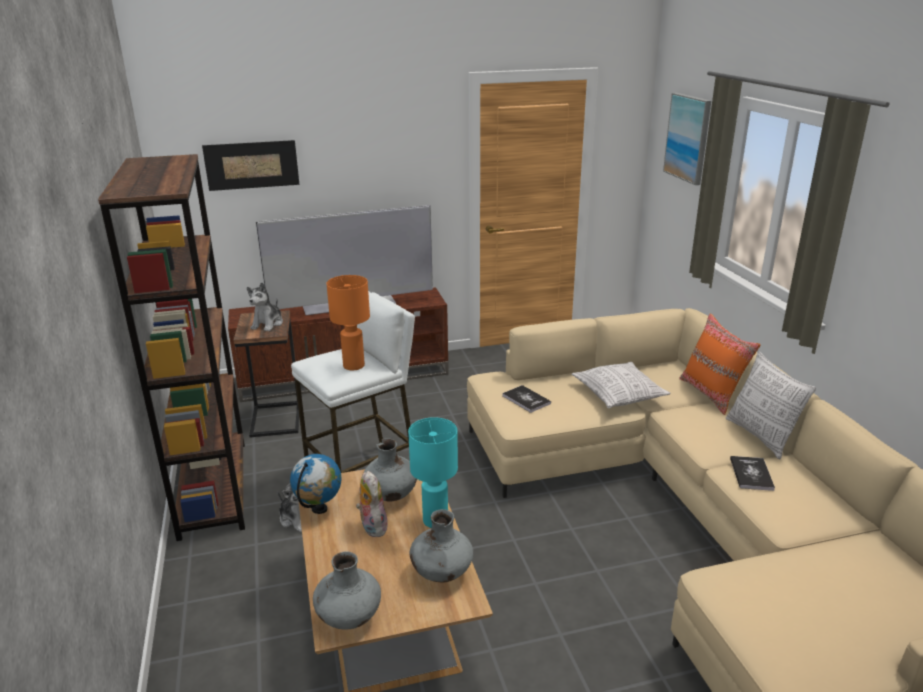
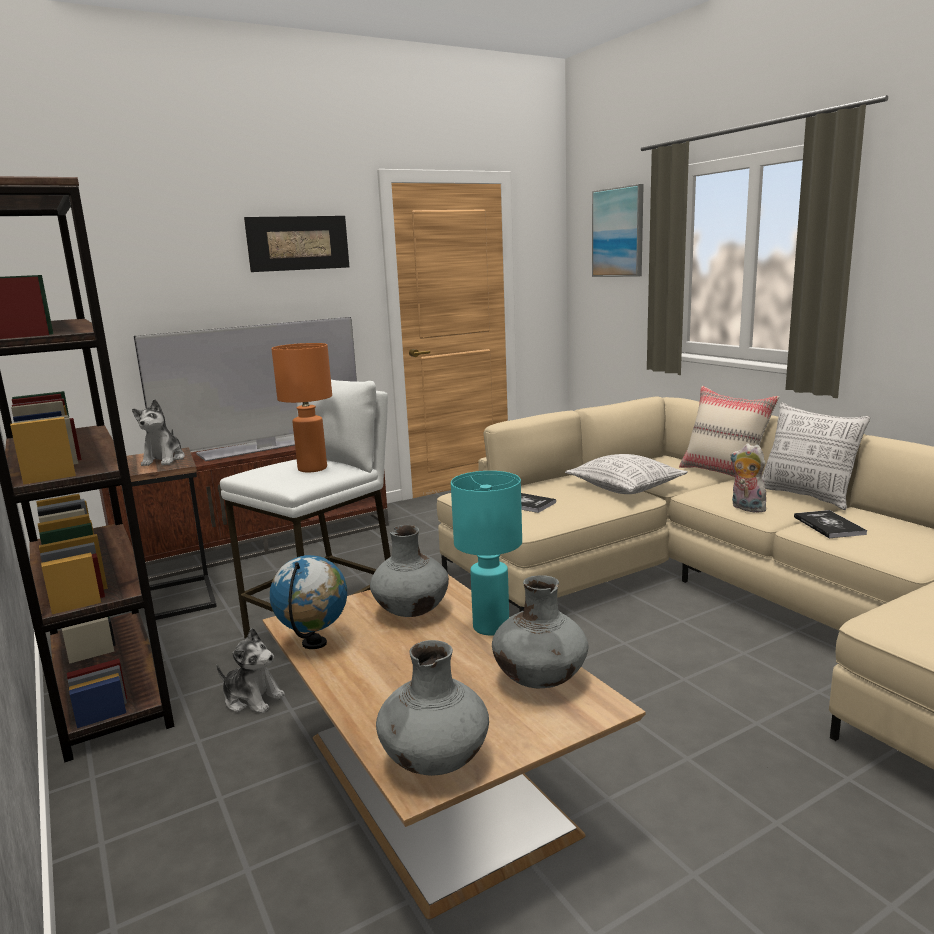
camera: 15 degrees left, 10 degrees down
(252, 165) = (120, 273): picture -> picture (298, 243)
(372, 526) = (405, 649): plush toy -> plush toy (745, 508)
(711, 394) = (723, 473): orange pillow -> beige pillow

